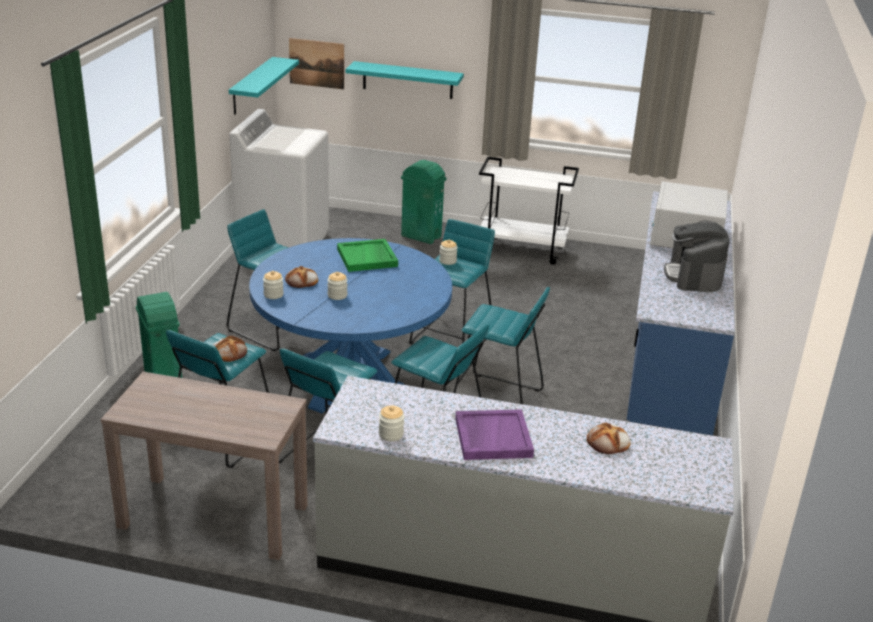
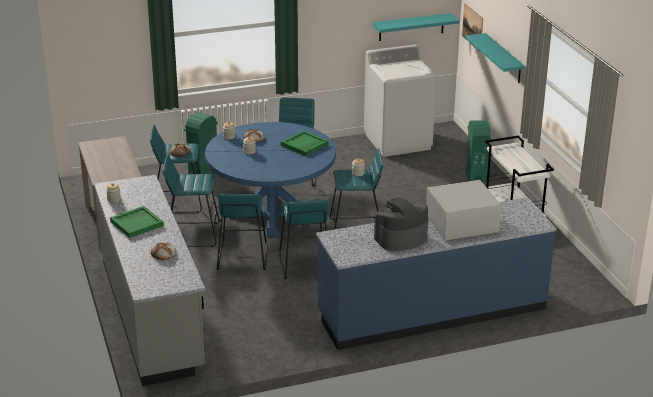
camera: 60 degrees right, 0 degrees up
(492, 437) = (137, 223): purple tray -> green tray

